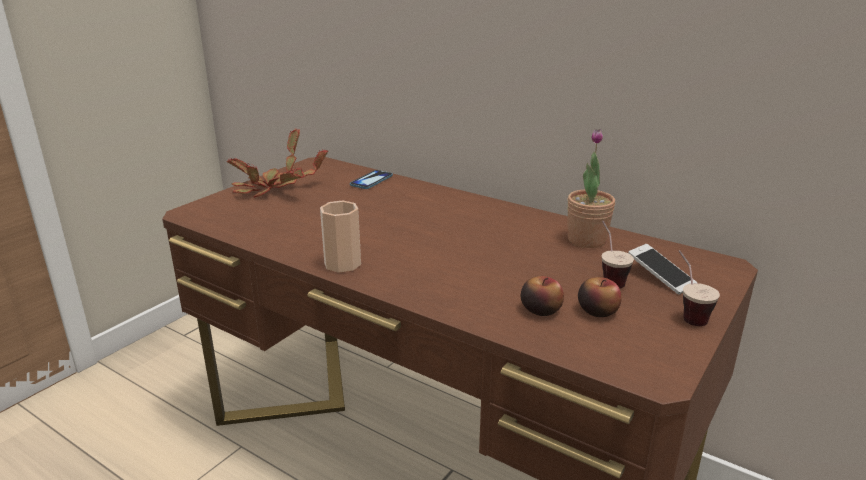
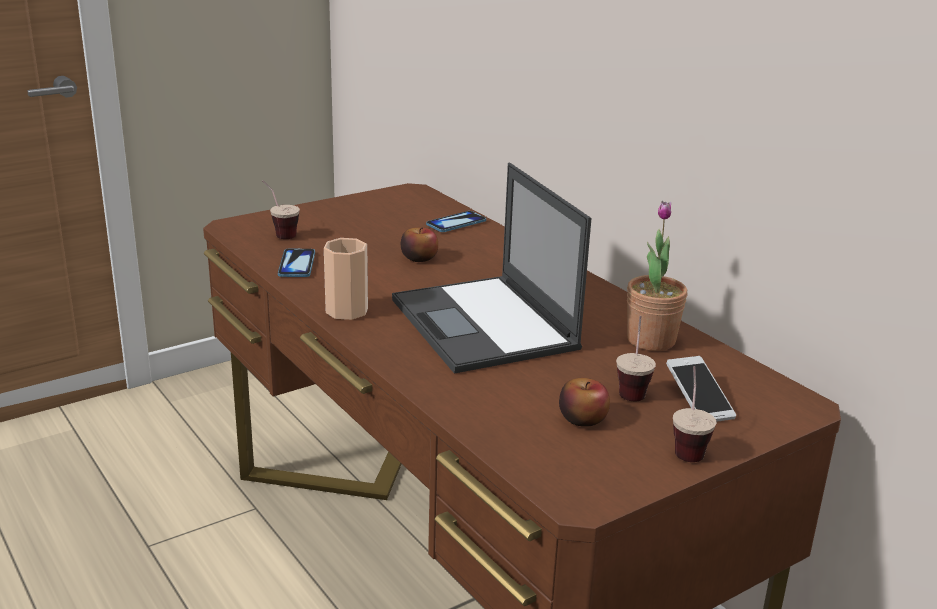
camera: 20 degrees right, 0 degrees up
(234, 211) = (279, 233): none -> cup
(269, 234) = (297, 264): none -> phone
(273, 188) = (339, 213): potted plant -> none
(460, 253) = (485, 325): none -> laptop
(541, 309) = (518, 403): apple -> apple (419, 258)

